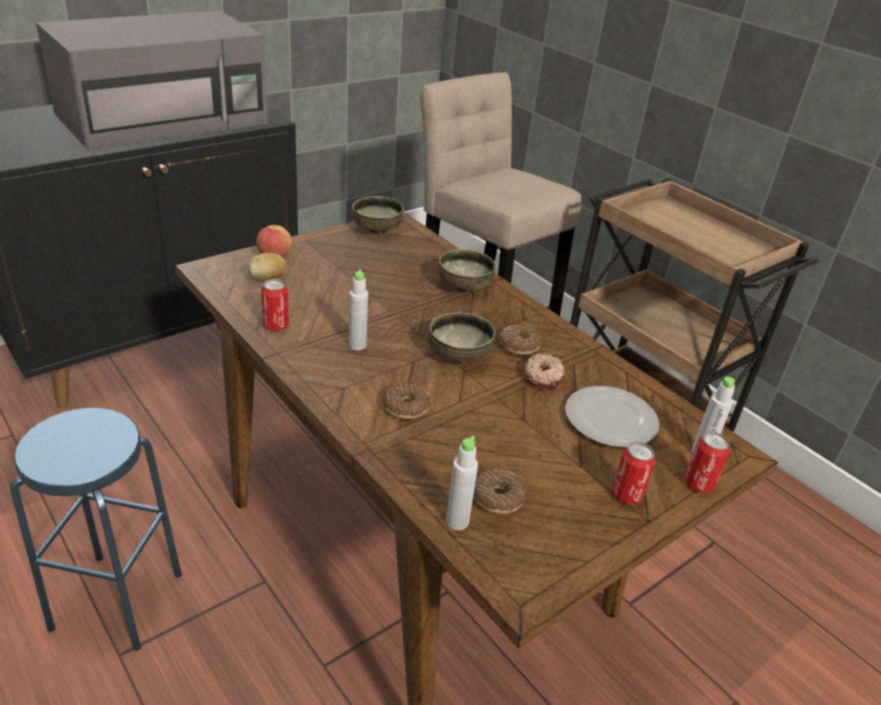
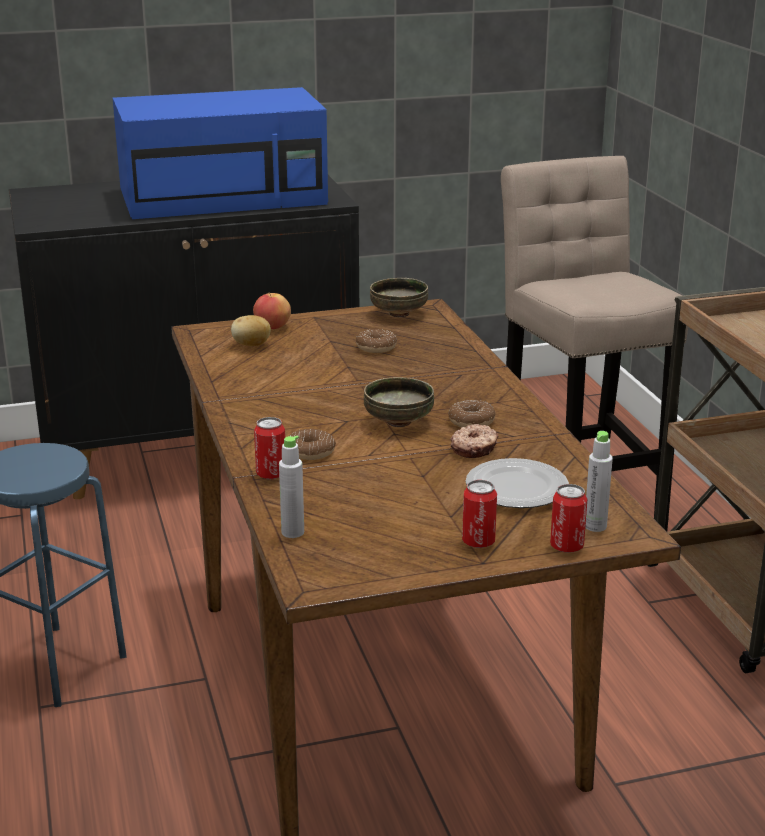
camera: 25 degrees right, 10 degrees down
(166, 118) = (225, 196): grey microwave -> blue microwave
(276, 326) = (233, 380): can -> can (271, 474)
(357, 345) = (301, 402): grey bottle -> none
(463, 287) = (453, 369): bowl -> none
(497, 498) = (345, 524): donut -> donut (376, 347)

